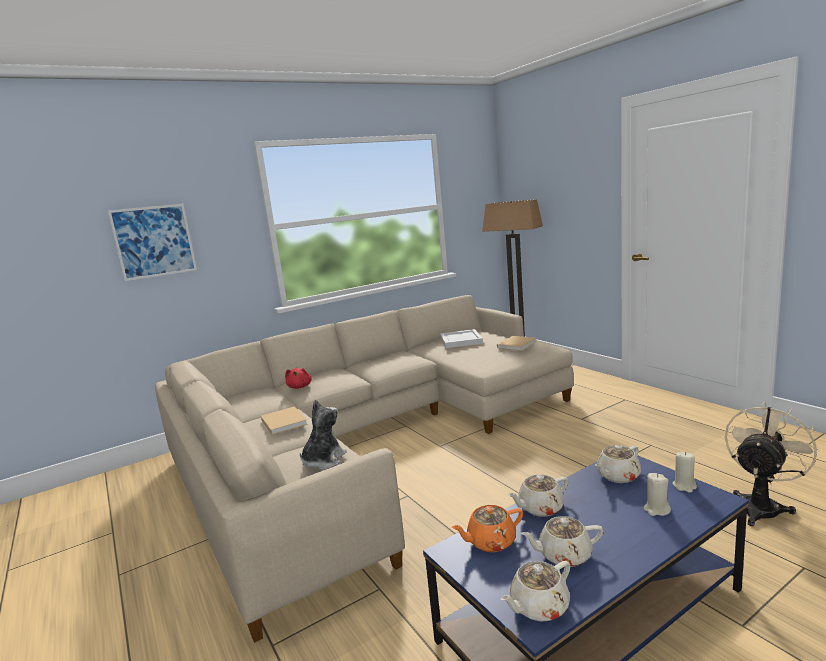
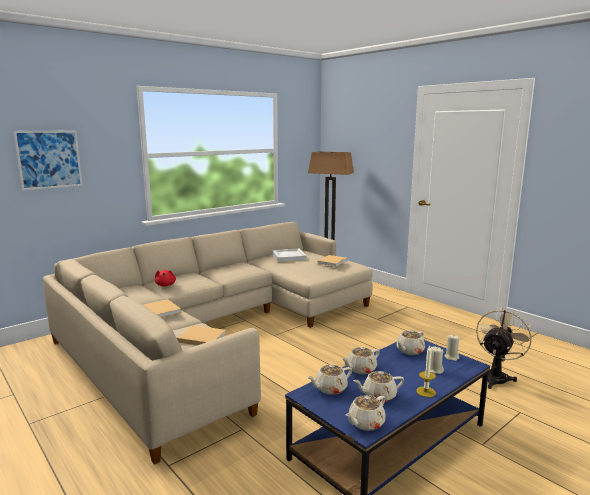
camera: 10 degrees left, 0 degrees up
(323, 461) = (200, 337): plush toy -> beige book
(490, 541) = (330, 389): orange teapot -> beige teapot
(641, 548) = (426, 392): none -> candle

